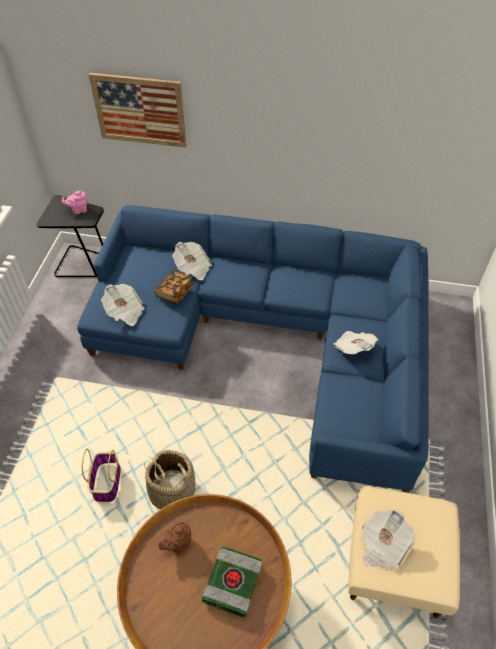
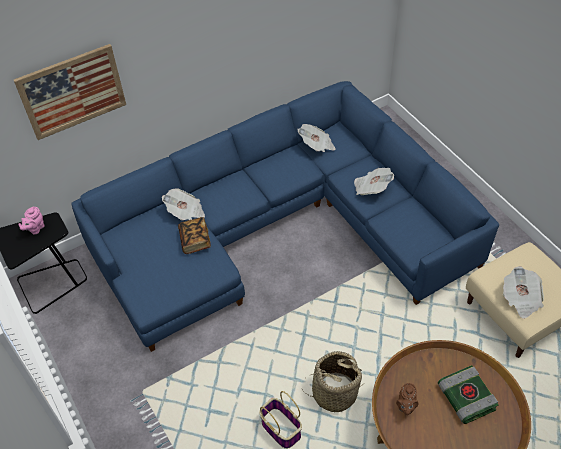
camera: 40 degrees left, 0 degrees up
(125, 312) = (170, 285): newspaper -> newspaper (317, 145)

